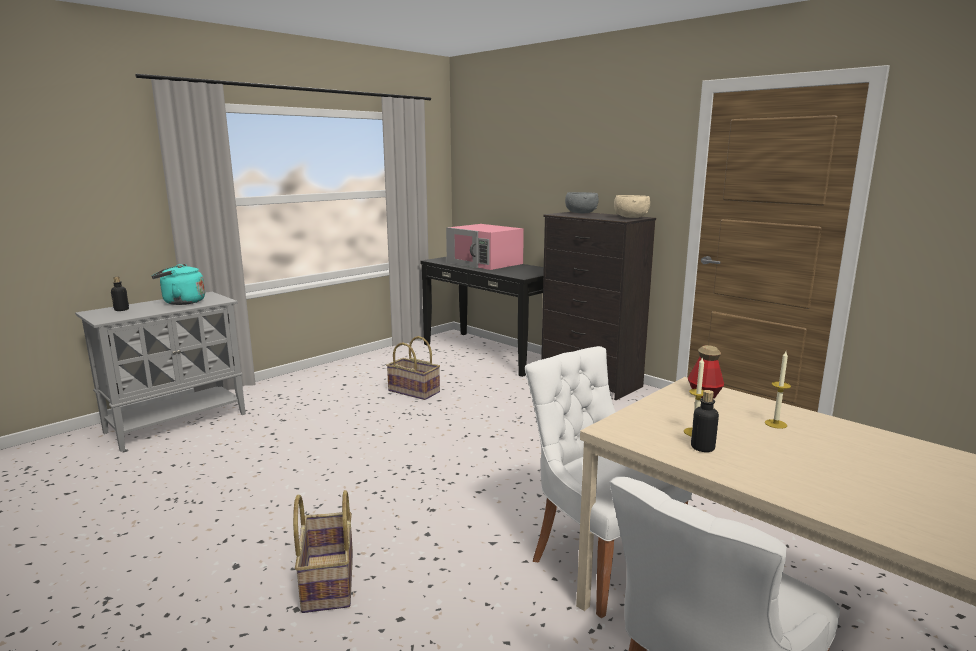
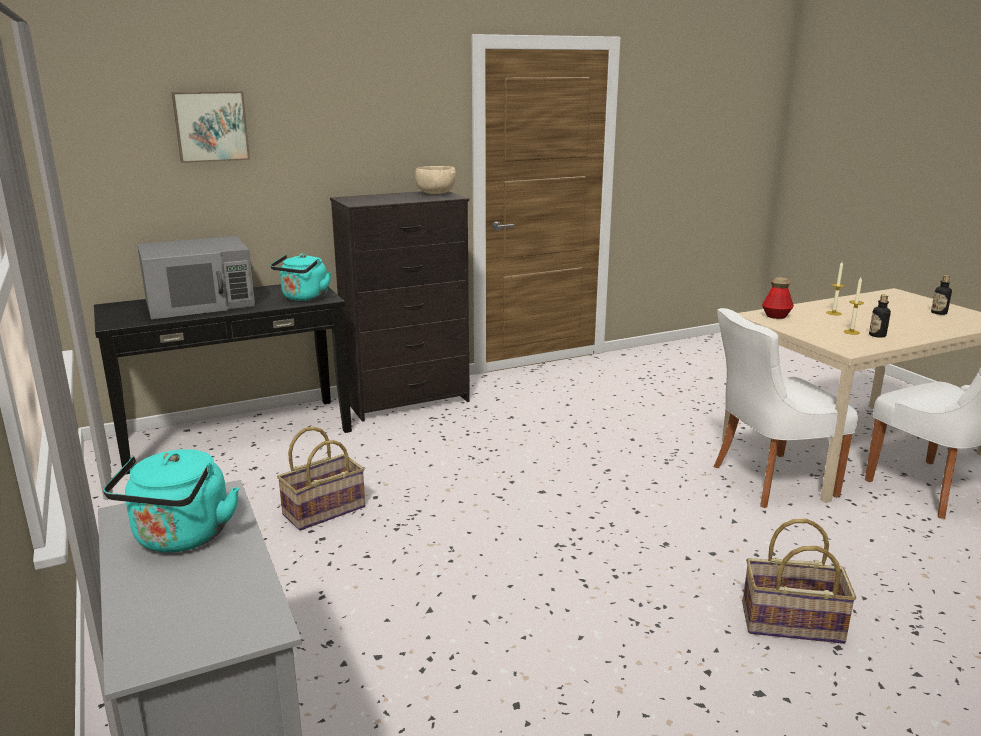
camera: 70 degrees left, 5 degrees up
(121, 310) = (169, 614): bottle -> bottle (938, 313)
(485, 263) = (200, 302): pink microwave -> grey microwave
(518, 273) = (304, 298): none -> turquoise kettle
(522, 156) = (211, 126): none -> picture
(581, 213) = (362, 198): grey bowl -> none

